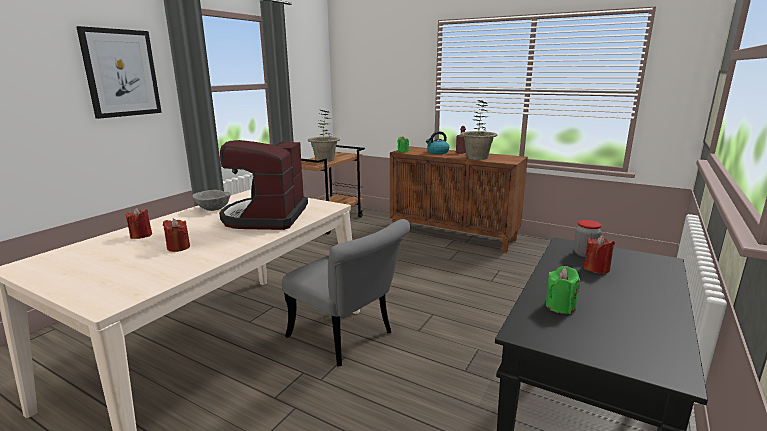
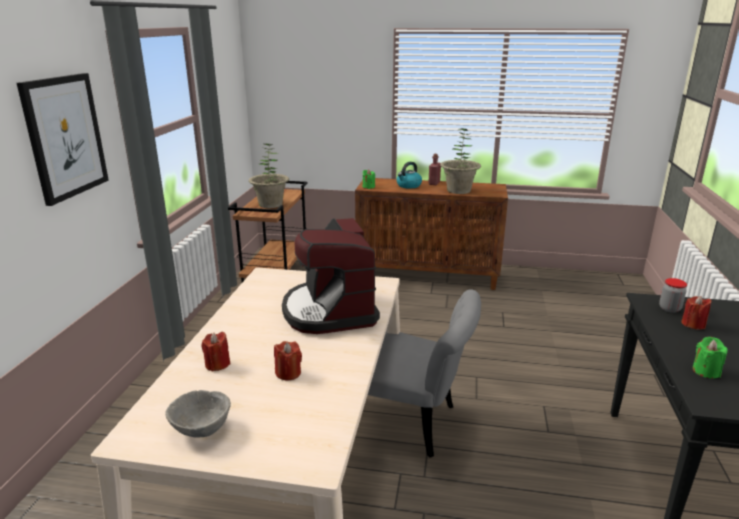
camera: 20 degrees left, 5 degrees up
(213, 209) = (251, 308): grey bowl -> grey bowl (201, 429)

